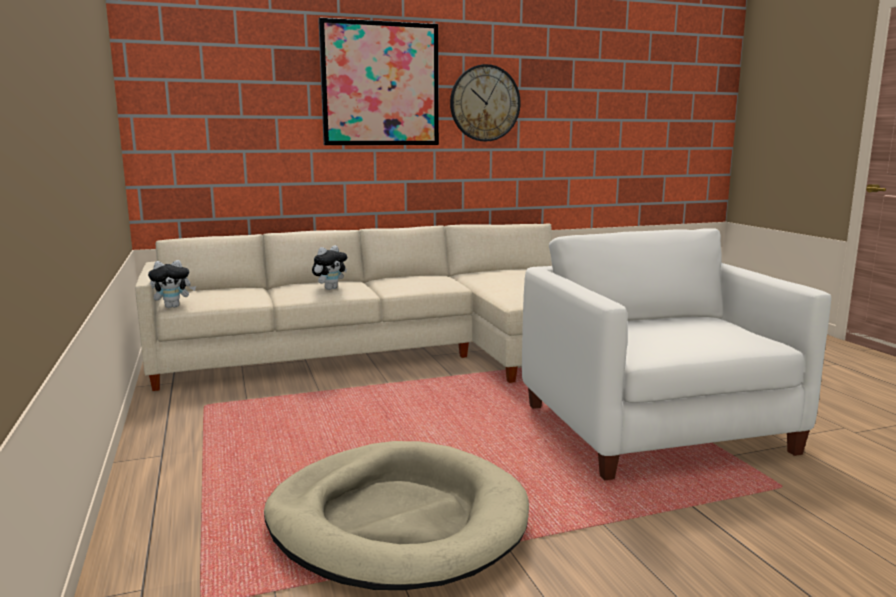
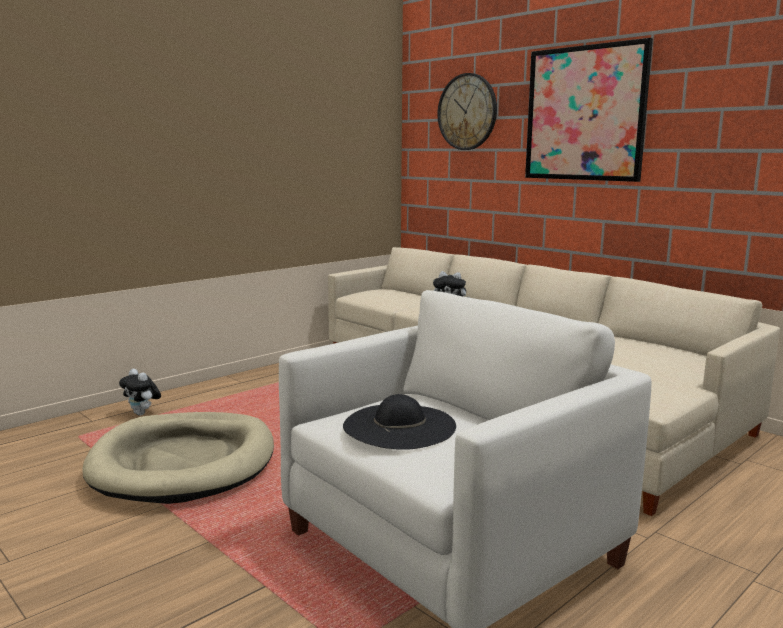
camera: 65 degrees right, 0 degrees up
(173, 306) = (351, 296): plush toy -> plush toy (142, 413)
(485, 103) = (707, 130): wall clock -> wall clock (467, 112)
(681, 334) = (399, 426): none -> black hat

